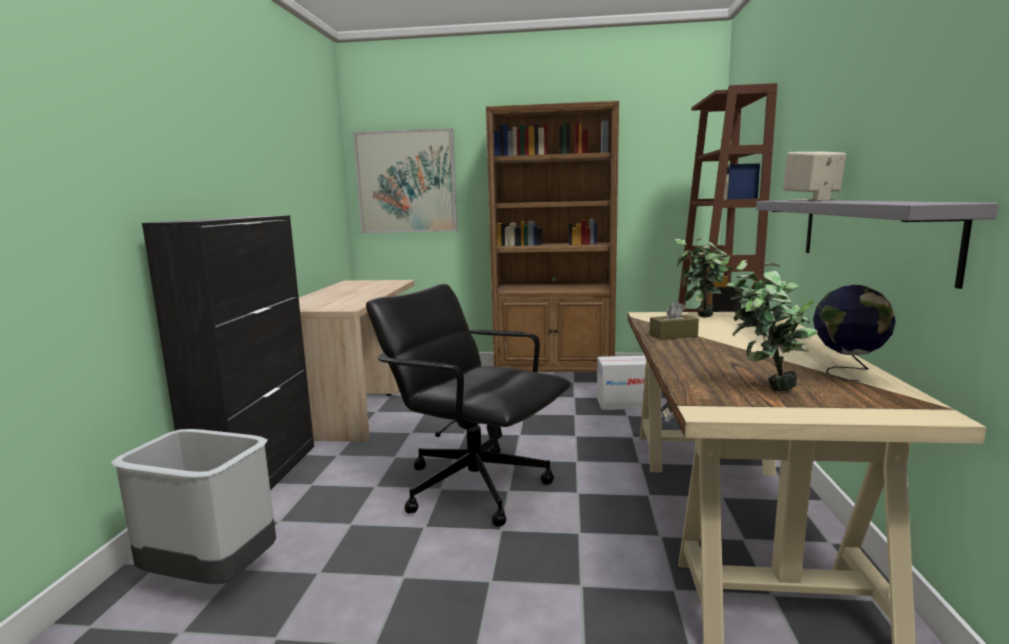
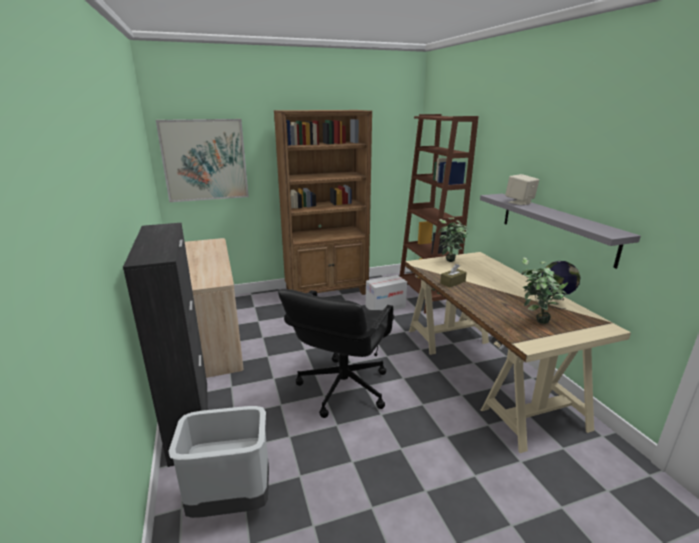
camera: 25 degrees left, 10 degrees up
(474, 485) = (342, 388): black office chair -> black office chair turned 75 degrees counterclockwise

